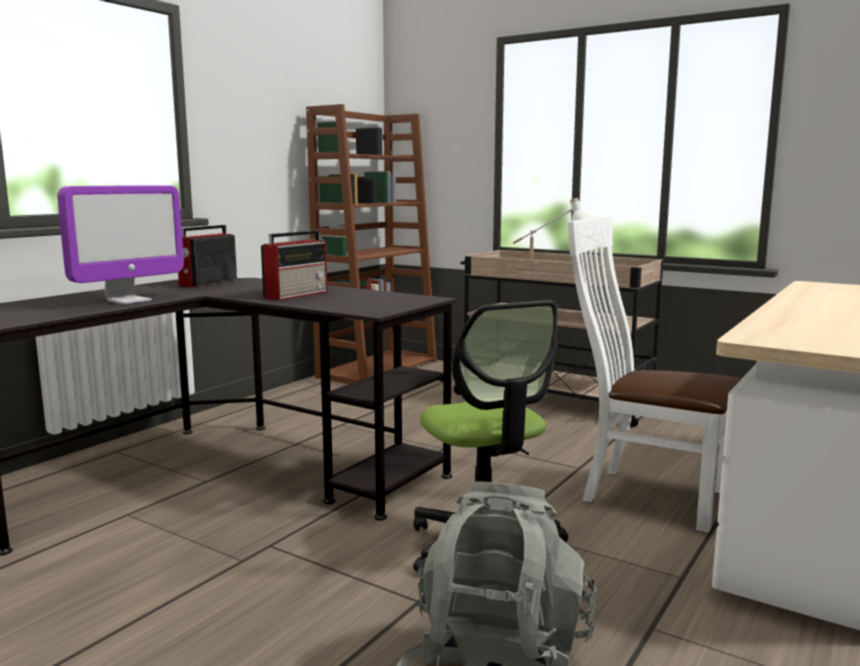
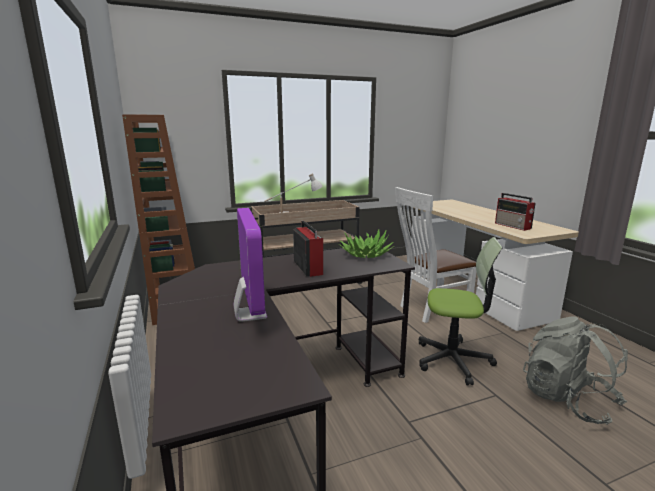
camera: 55 degrees left, 5 degrees up
(207, 283) = (205, 279): radio -> radio (513, 226)
(396, 300) = (365, 254): none -> potted plant

